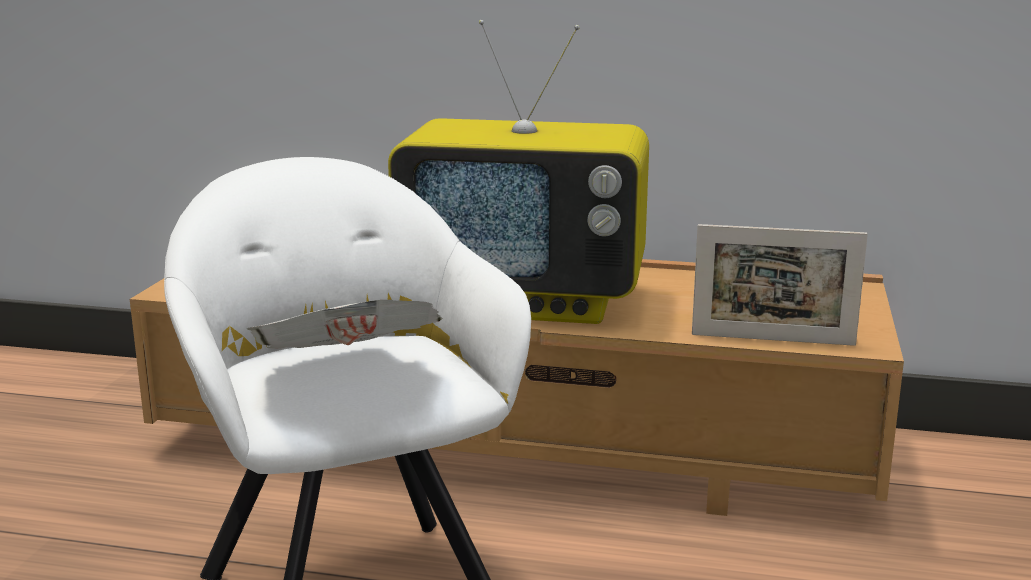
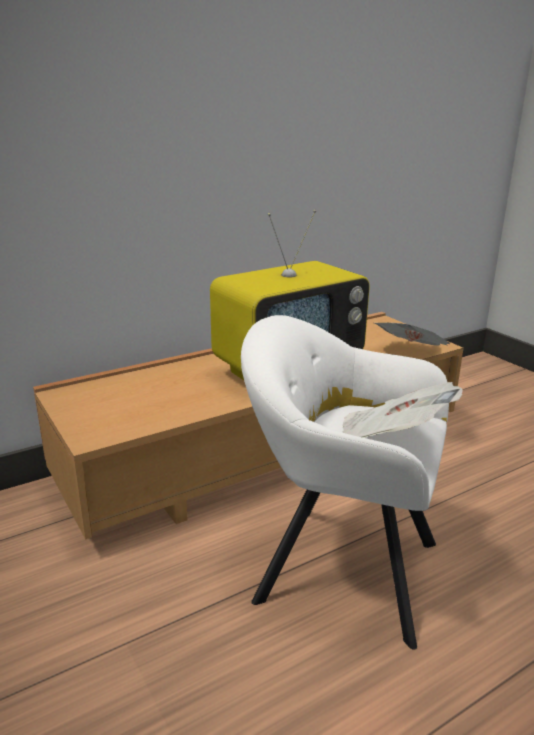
camera: 45 degrees left, 5 degrees up
(772, 339) = (411, 354): picture frame -> newspaper

